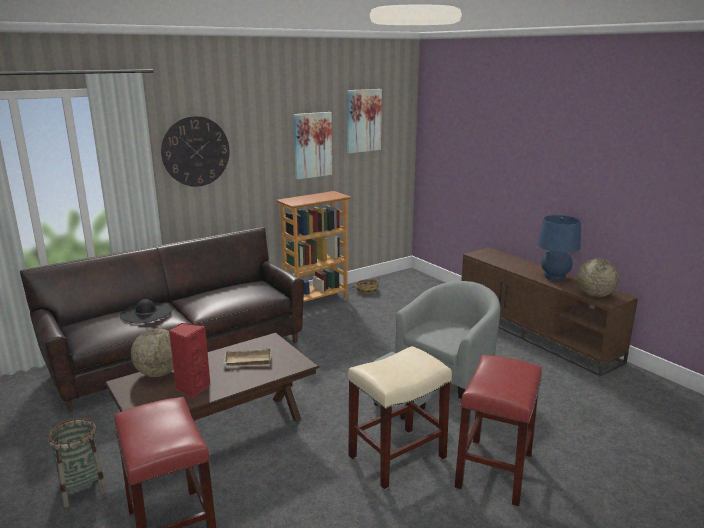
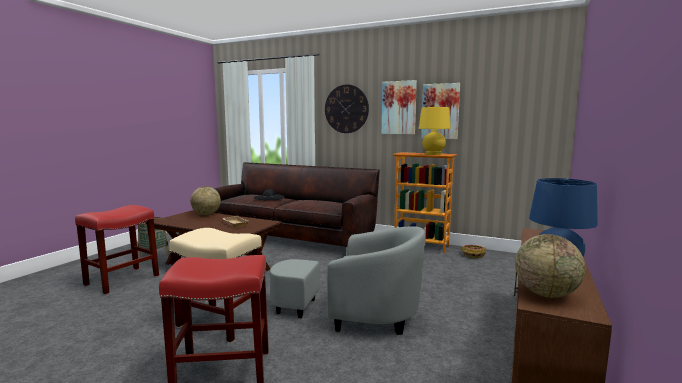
camera: 60 degrees right, 10 degrees down
(192, 388) = (193, 221): red speaker -> none
(323, 197) = (433, 154): none -> yellow table lamp
(363, 120) = (499, 92): picture -> picture (399, 107)

